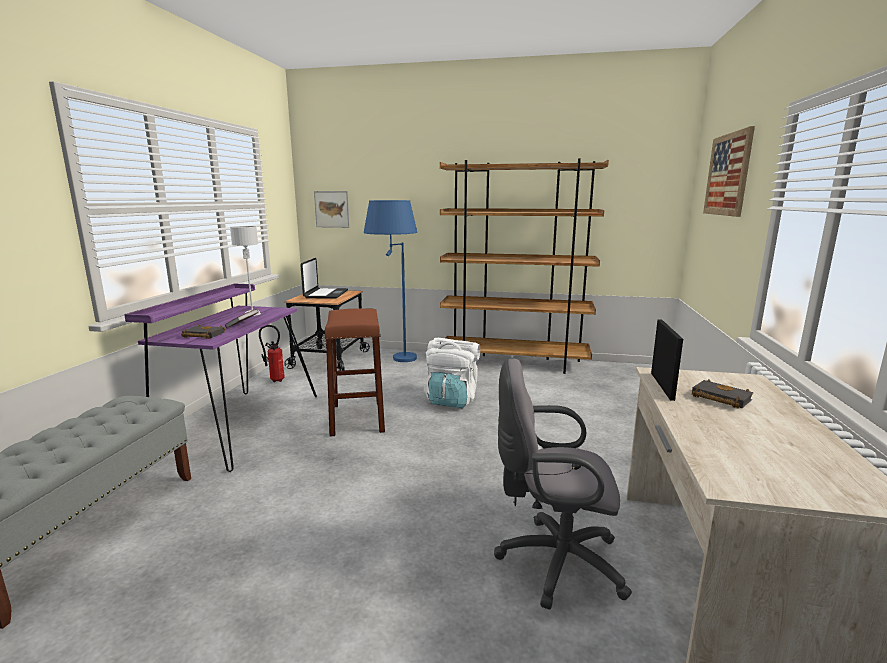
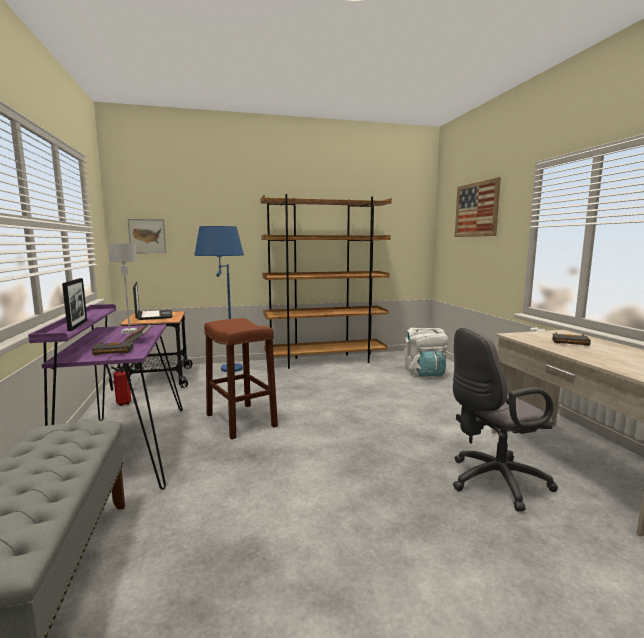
camera: 25 degrees left, 5 degrees down
(452, 400) = (306, 393): white backpack -> white backpack (424, 373)
(662, 386) = (530, 340): picture frame -> picture frame (78, 325)

